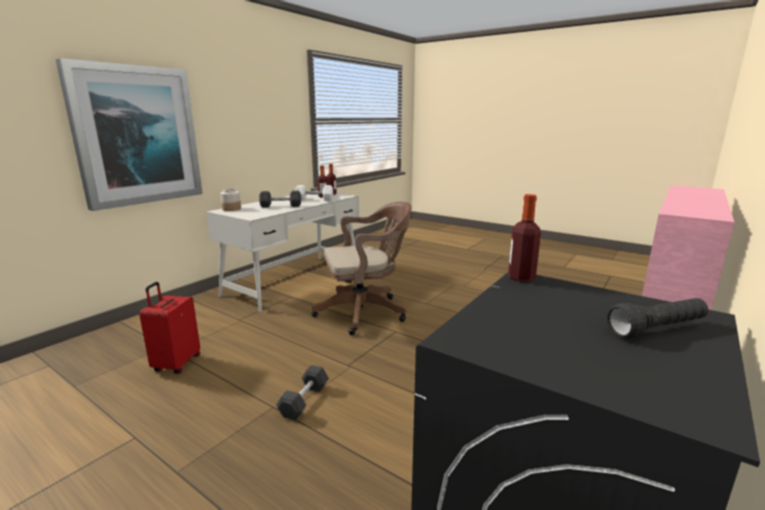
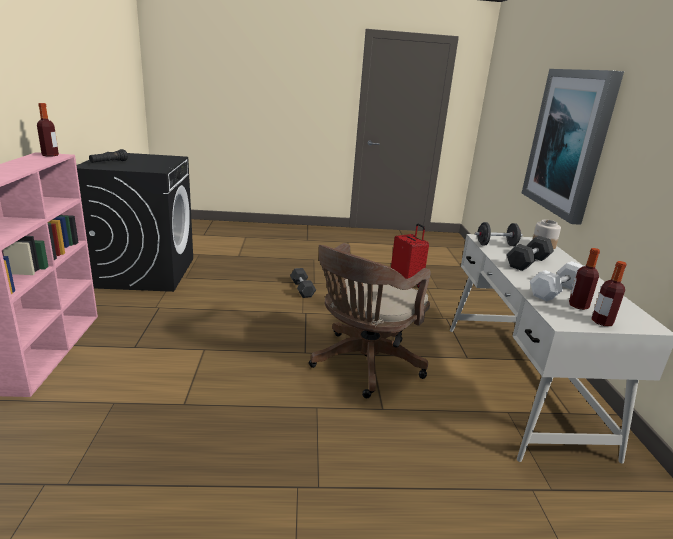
camera: 140 degrees right, 5 degrees up
(261, 213) = (496, 245): none -> black dumbbell
(521, 278) = (159, 170): bottle -> bottle (50, 155)

